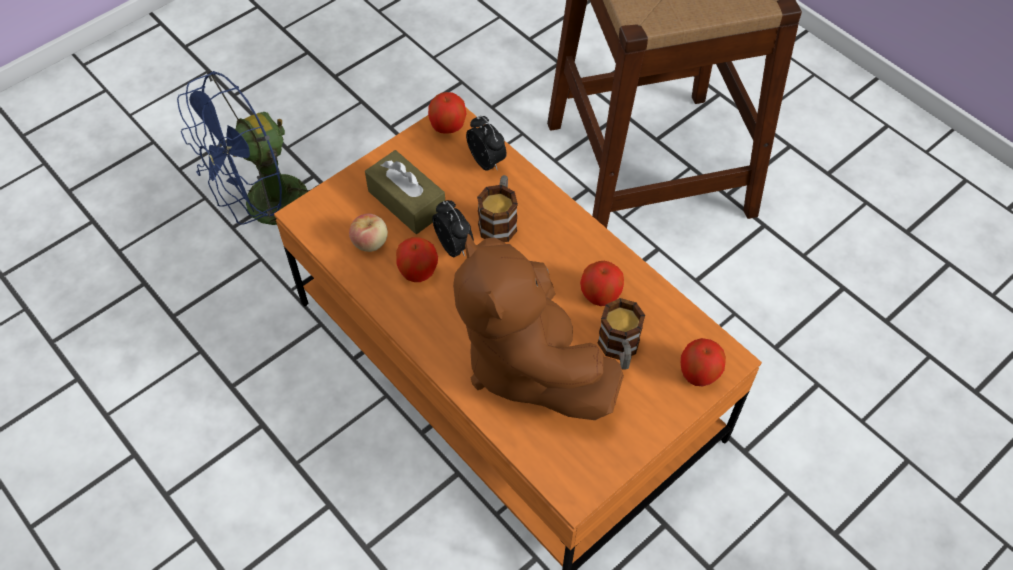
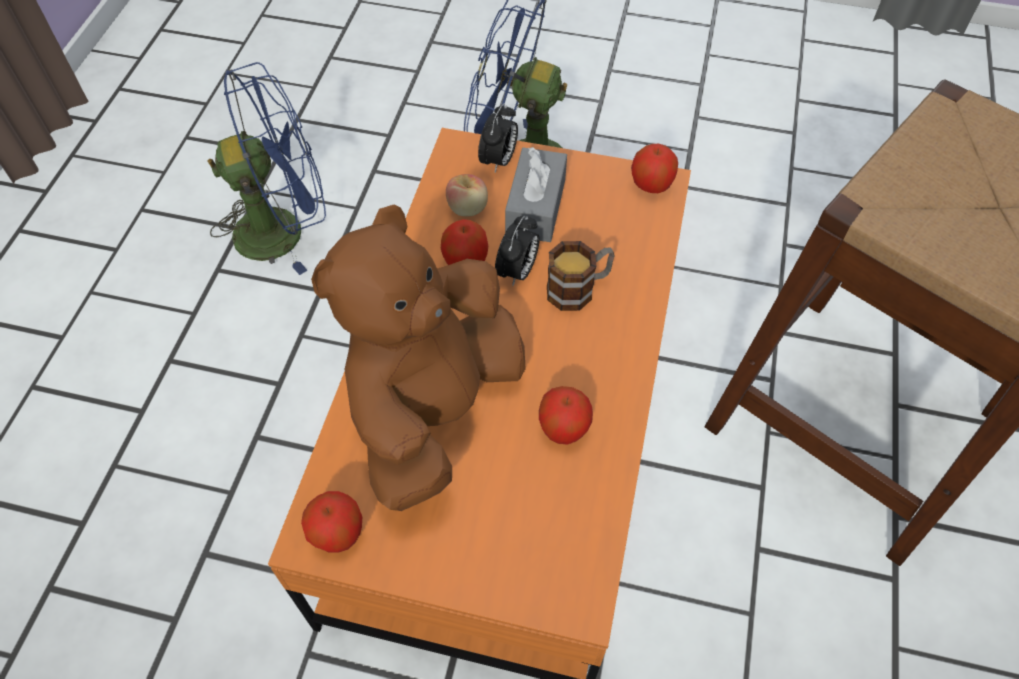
camera: 55 degrees right, 0 degrees up
(170, 418) = (284, 229): none -> blue fan
(407, 202) = (535, 207): brown tissue box -> grey tissue box
(487, 161) = (639, 238): alarm clock -> alarm clock (499, 161)
(620, 350) = (510, 485): mug -> none
(698, 373) = (540, 583): apple -> apple (337, 533)

